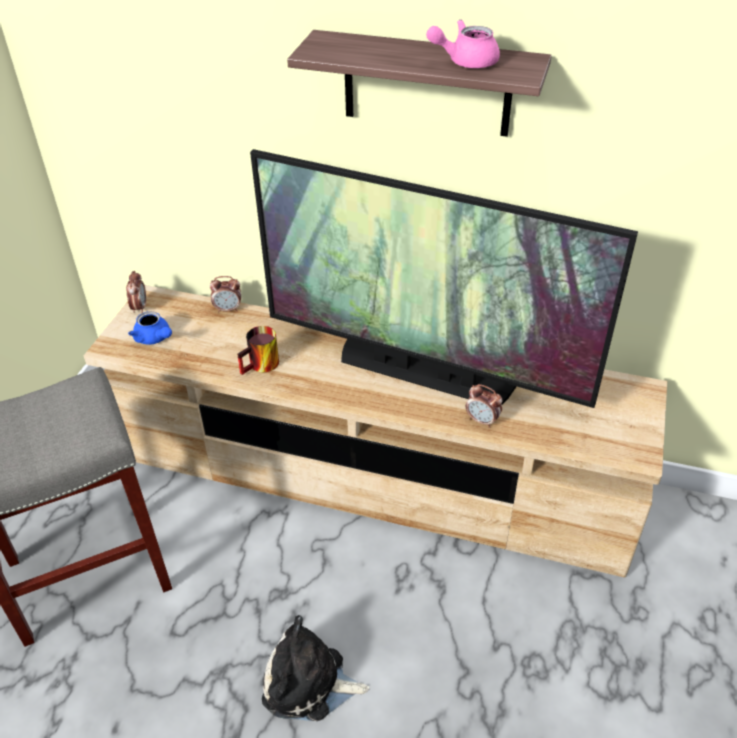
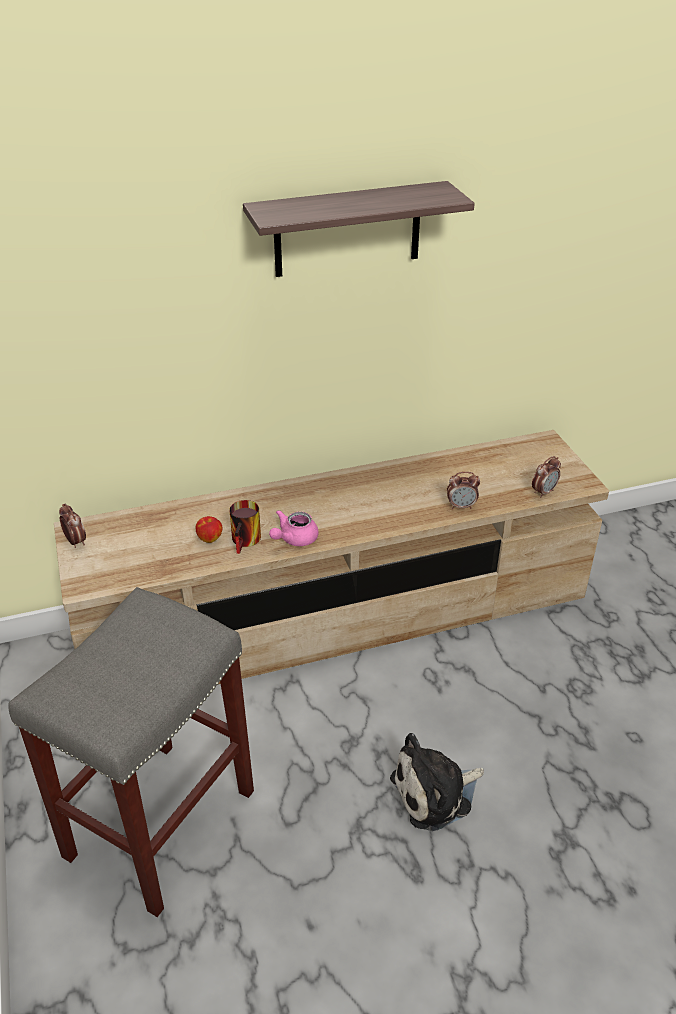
camera: 35 degrees left, 5 degrees down
(154, 338) = (121, 560): blue teapot -> none
(228, 309) = (166, 510): alarm clock -> alarm clock (543, 492)
(236, 350) = (210, 538): none -> apple
(424, 372) = (384, 491): television -> none
(465, 62) = (399, 198): pink teapot -> pink teapot (294, 539)

